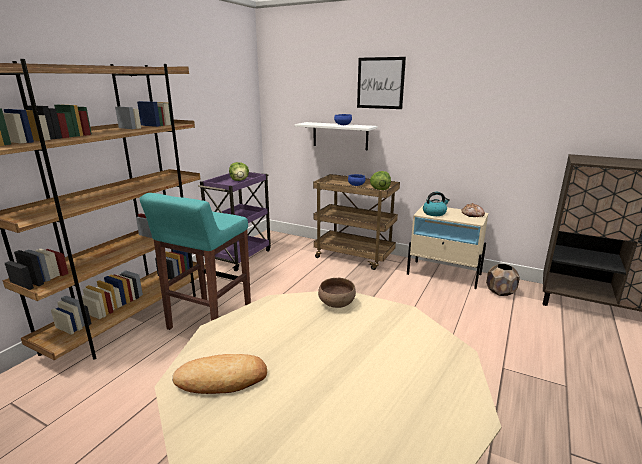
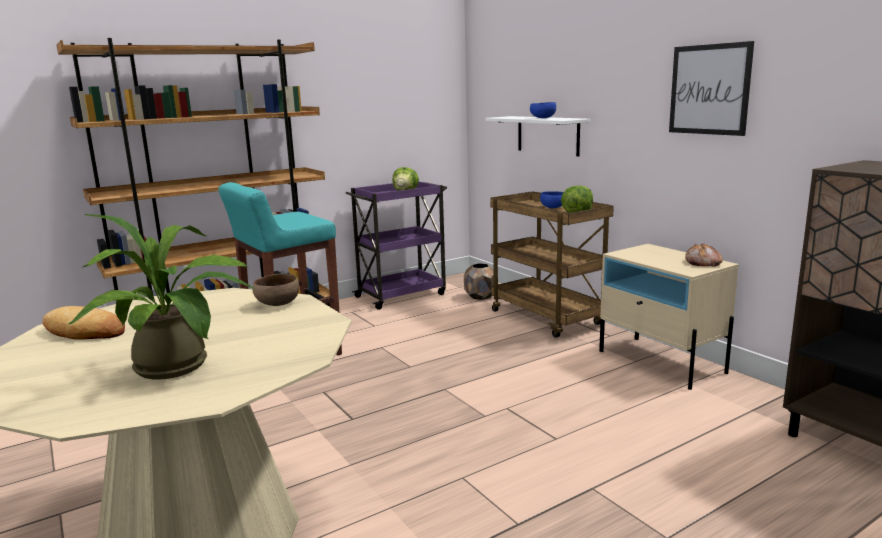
camera: 30 degrees right, 5 degrees down
(380, 83) = (593, 54): picture -> picture (709, 89)
(386, 393) = (178, 368): none -> potted plant
(434, 213) = (641, 255): kettle -> none
(500, 292) = (730, 402): brown planter -> brown planter (481, 297)

